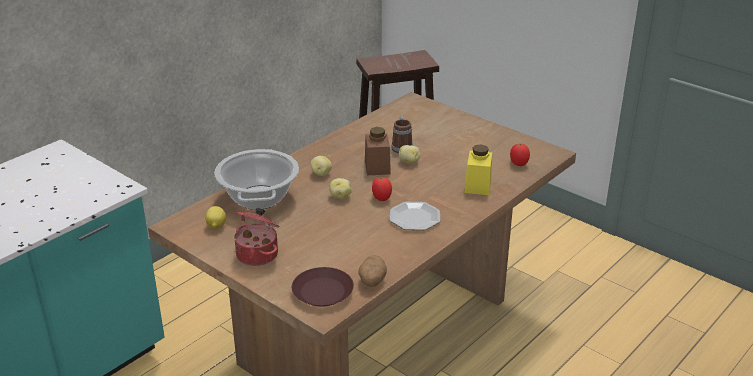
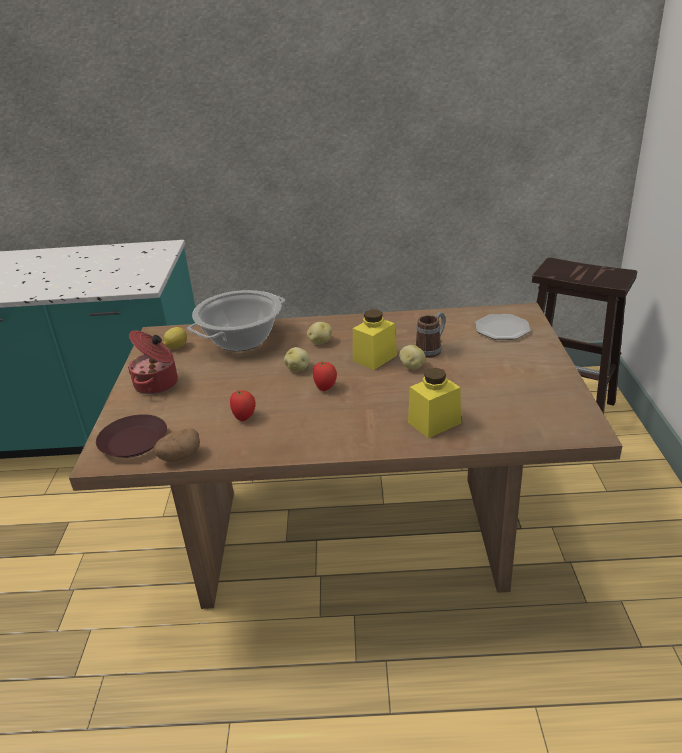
camera: 50 degrees right, 0 degrees up
(377, 167) = (375, 358): brown jar -> yellow jar
(414, 218) = (318, 421): plate -> plate (502, 329)
(518, 164) = (522, 422): tomato -> tomato (244, 417)

